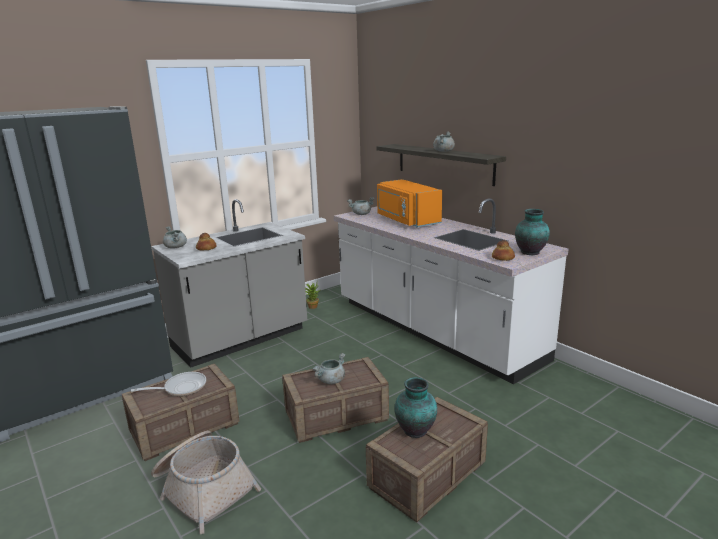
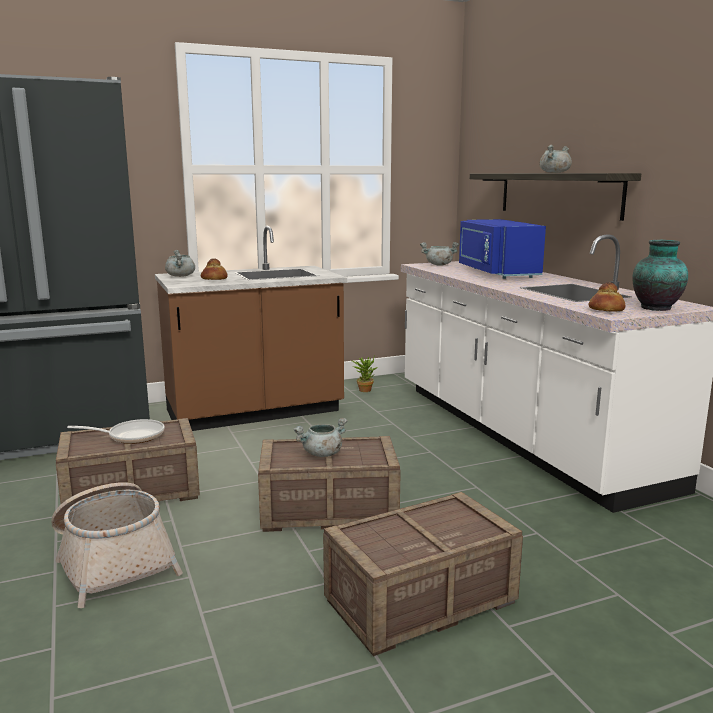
camera: 15 degrees right, 5 degrees down
(241, 339) = (254, 413): grey counter -> brown counter
(406, 220) = (496, 272): orange microwave -> blue microwave
(416, 431) = (405, 526): vase -> none

